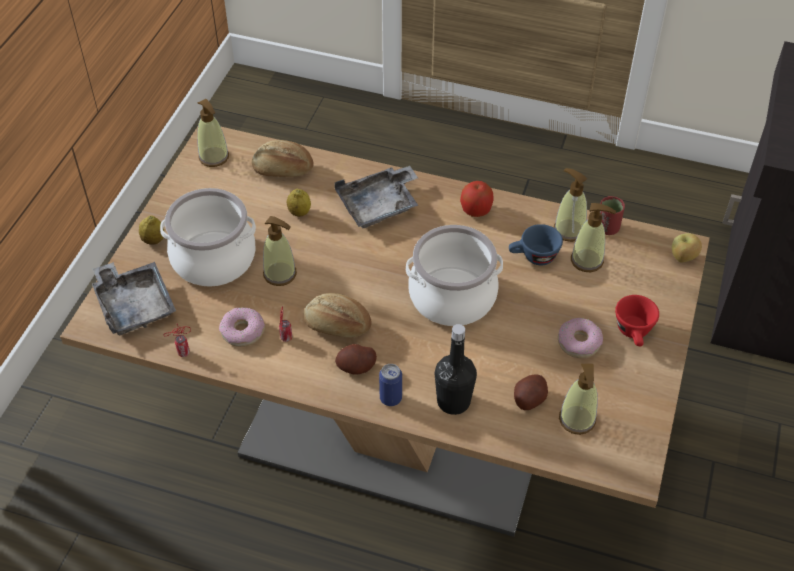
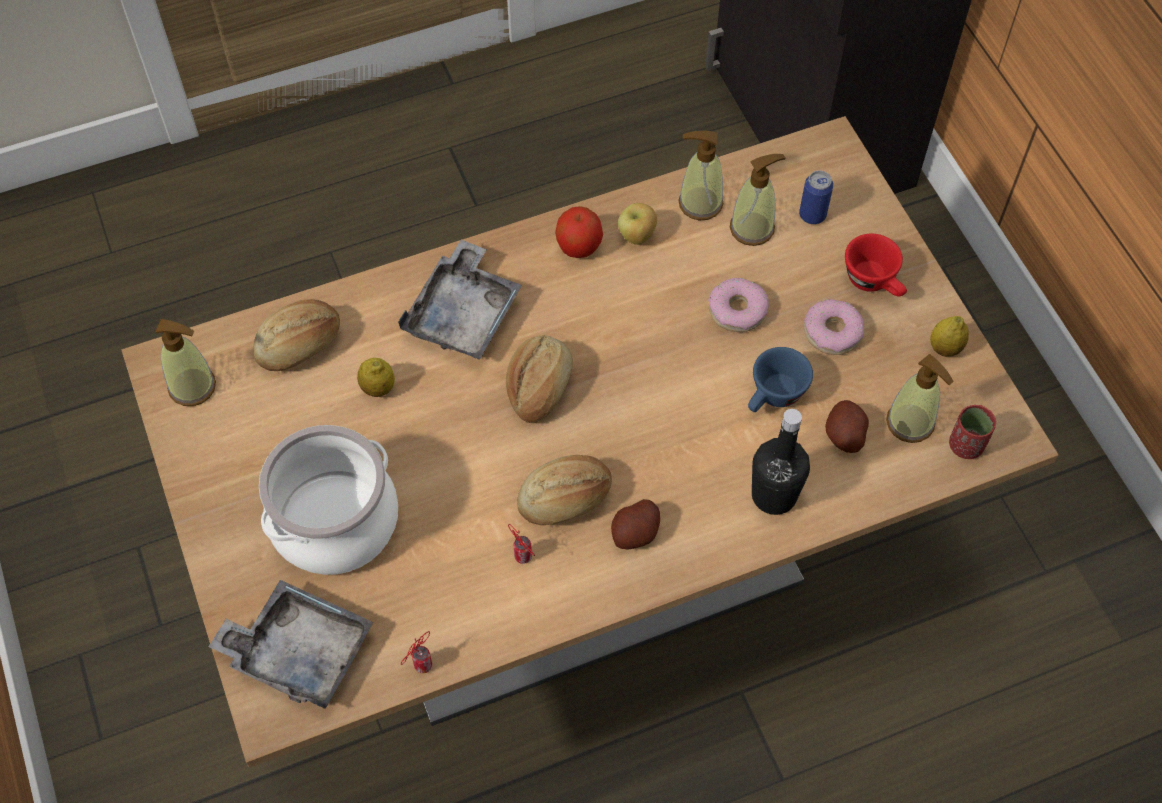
camera: 40 degrees left, 10 degrees up
(153, 240) = (233, 552): lemon -> lemon (945, 348)
(243, 331) = (465, 586): donut -> donut (737, 310)
(280, 274) = (435, 483): soap dispenser -> none
(381, 264) = (539, 387): none -> bread
(390, 398) = (707, 541): can -> can (812, 215)
(452, 296) = (654, 371): cooking pot -> none
(533, 257) = (694, 262): blue cup -> blue cup (774, 397)
(607, 228) = (737, 174): red cup -> red cup (966, 445)
(683, 258) = (842, 159): apple -> apple (637, 236)

